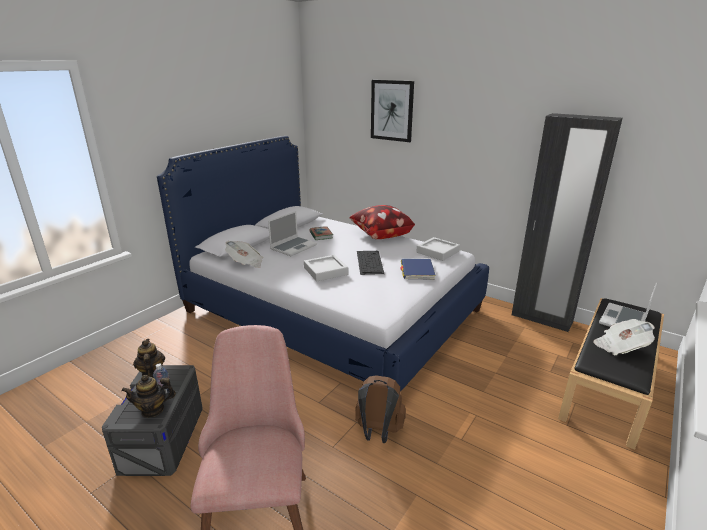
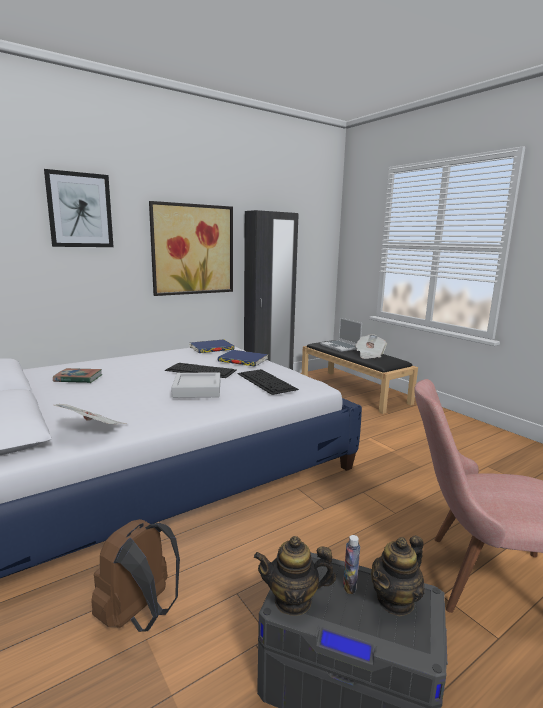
camera: 70 degrees left, 10 degrees down
(153, 410) = (395, 600): teapot -> teapot turned 45 degrees clockwise
(293, 247) = (89, 396): laptop -> none
(365, 291) = (267, 381): none -> keyboard
(378, 432) = (380, 483): brown backpack -> brown backpack (140, 614)
(380, 235) = (134, 357): pillow -> none
(437, 252) = (211, 348): grey tray -> blue book
(482, 152) = (193, 249): none -> picture

